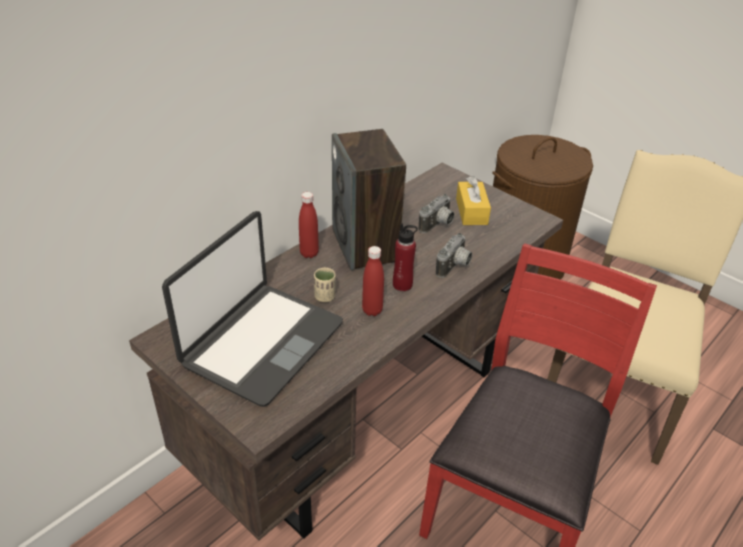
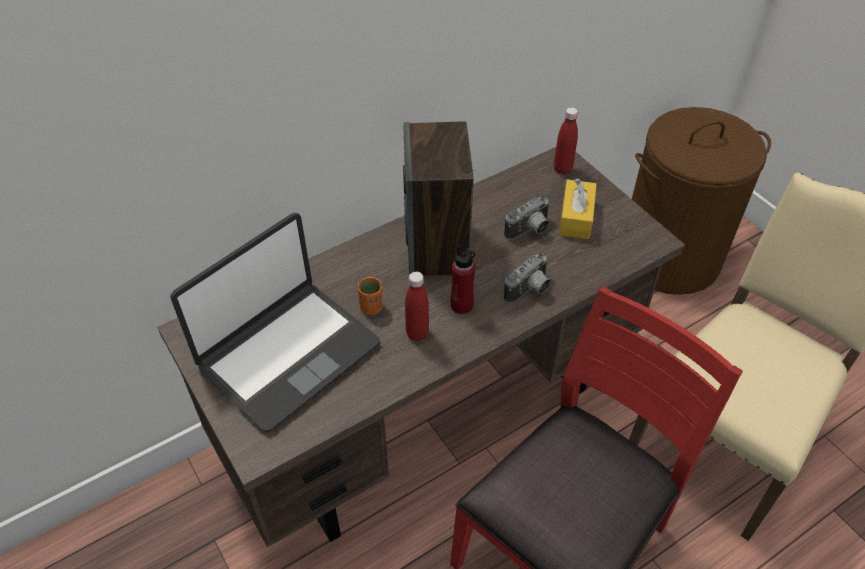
camera: 15 degrees right, 10 degrees up
(309, 253) = (371, 248): red bottle -> red bottle (562, 169)
(325, 297) = (371, 307): beige cup -> orange cup

